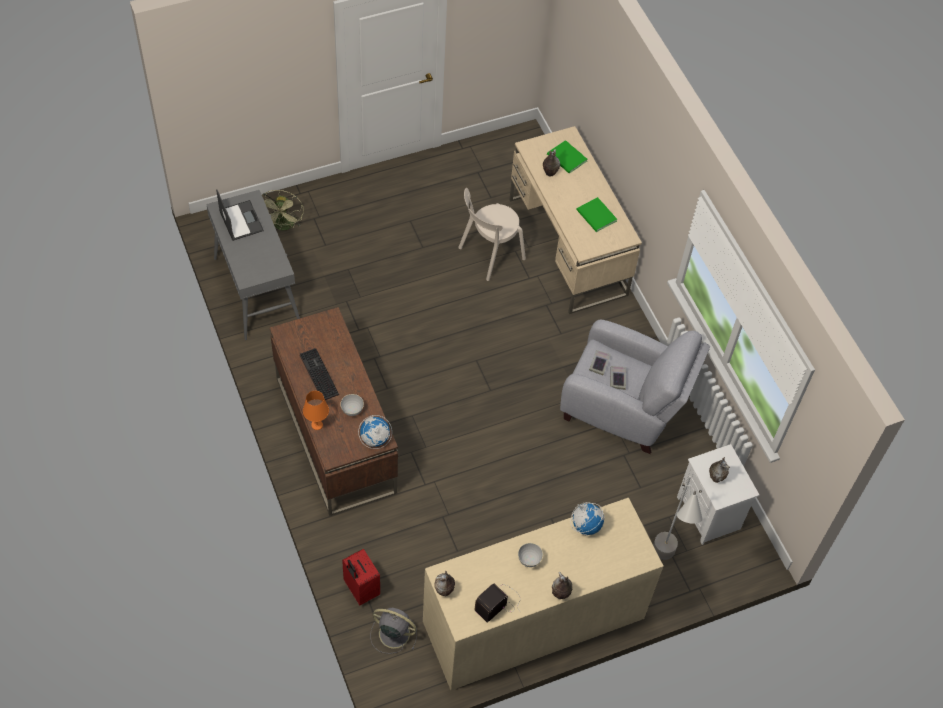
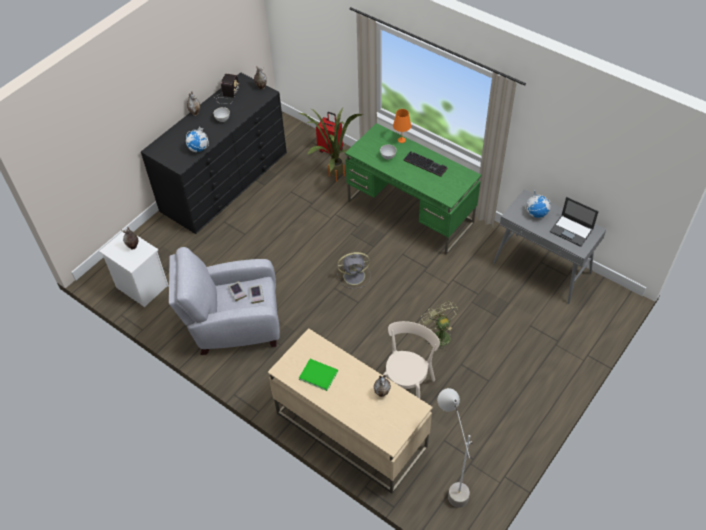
camera: 155 degrees right, 5 degrees down
(283, 226) = (571, 322): green fan -> green fan (438, 335)
(335, 435) = (410, 212): brown desk -> green desk
(374, 439) = (361, 149): globe -> globe (536, 213)
(390, 542) = (332, 177): none -> potted plant
(393, 633) = (298, 141): grey fan -> grey fan (355, 276)
(533, 619) = (224, 181): beige dresser -> black dresser
(567, 159) = (377, 416): green book -> none
(663, 567) = (159, 242): grey floor lamp -> grey floor lamp (449, 482)

